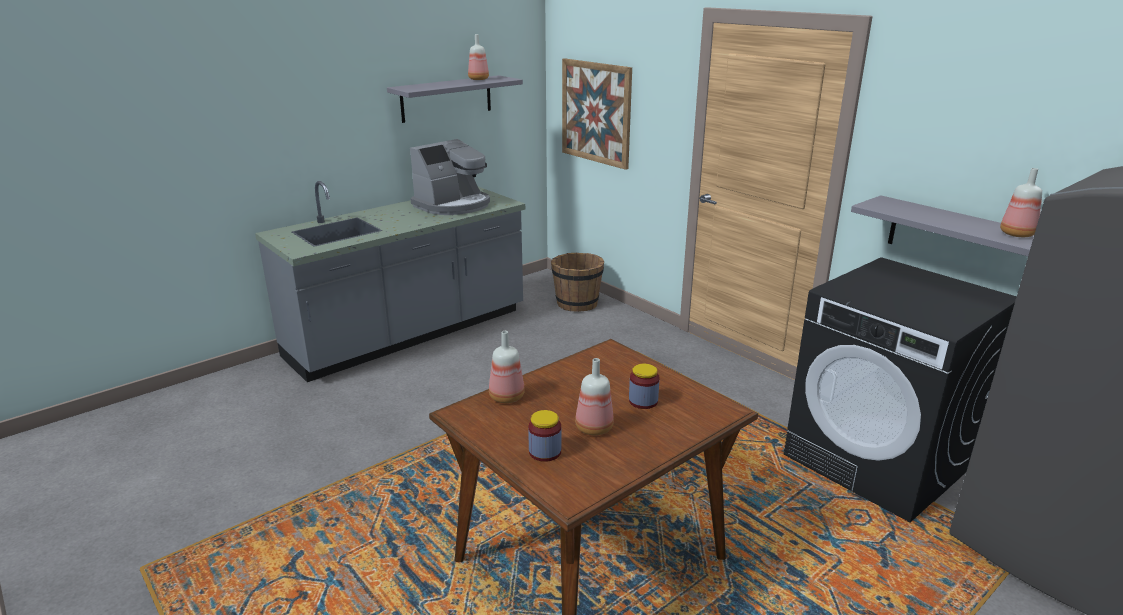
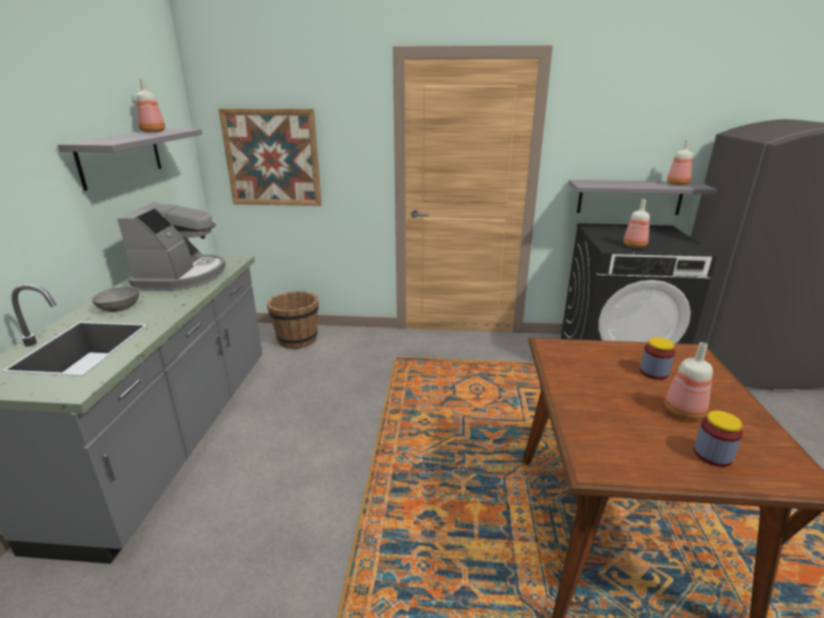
camera: 45 degrees left, 0 degrees up
(387, 215) = (120, 308): none -> grey bowl
(507, 397) = (587, 427): bottle -> bottle (635, 246)

